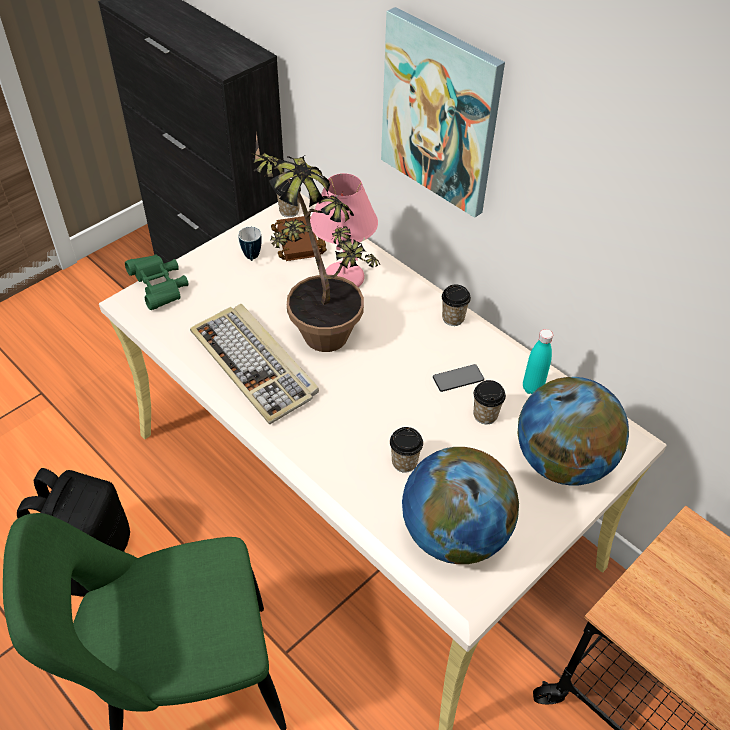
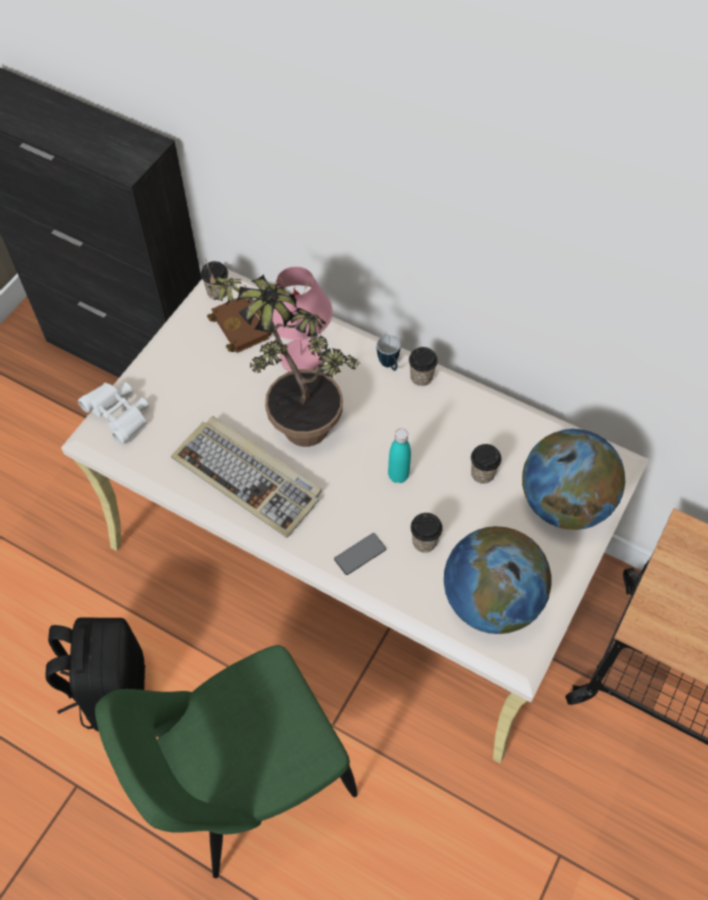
camera: 15 degrees left, 10 degrees up
(160, 288) = (120, 416): green binoculars -> white binoculars
(252, 258) = (200, 358): mug -> mug (389, 365)
(440, 113) = (380, 194): picture -> none
(458, 379) = (446, 442): phone -> phone (360, 554)
(532, 388) = (517, 434): turquoise bottle -> turquoise bottle (398, 475)

